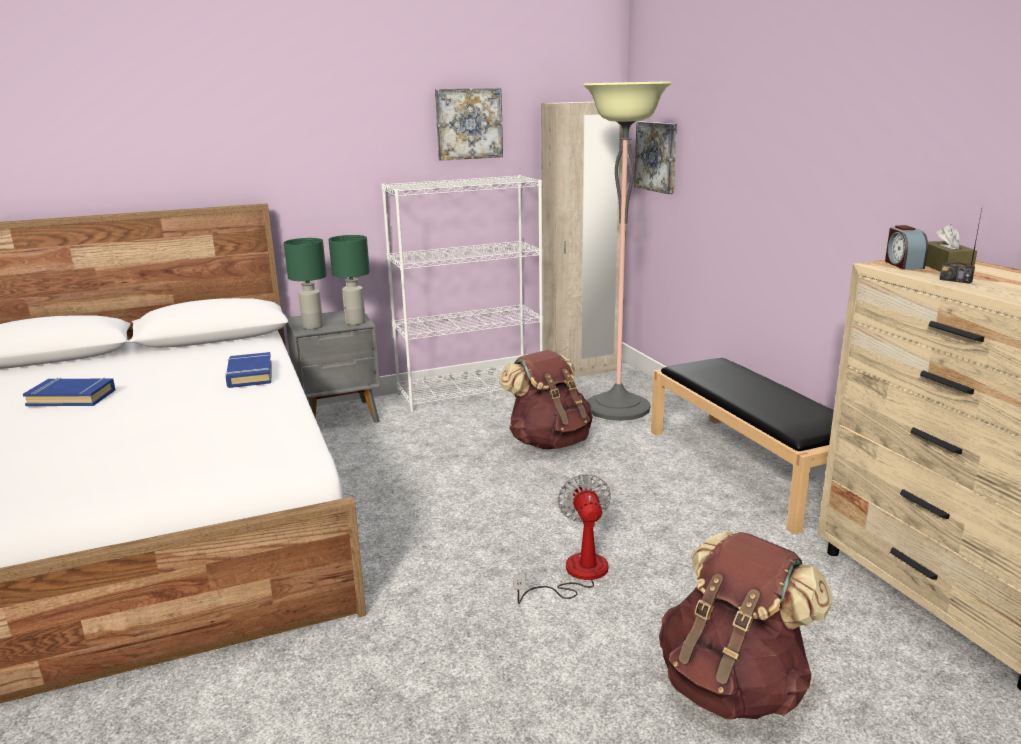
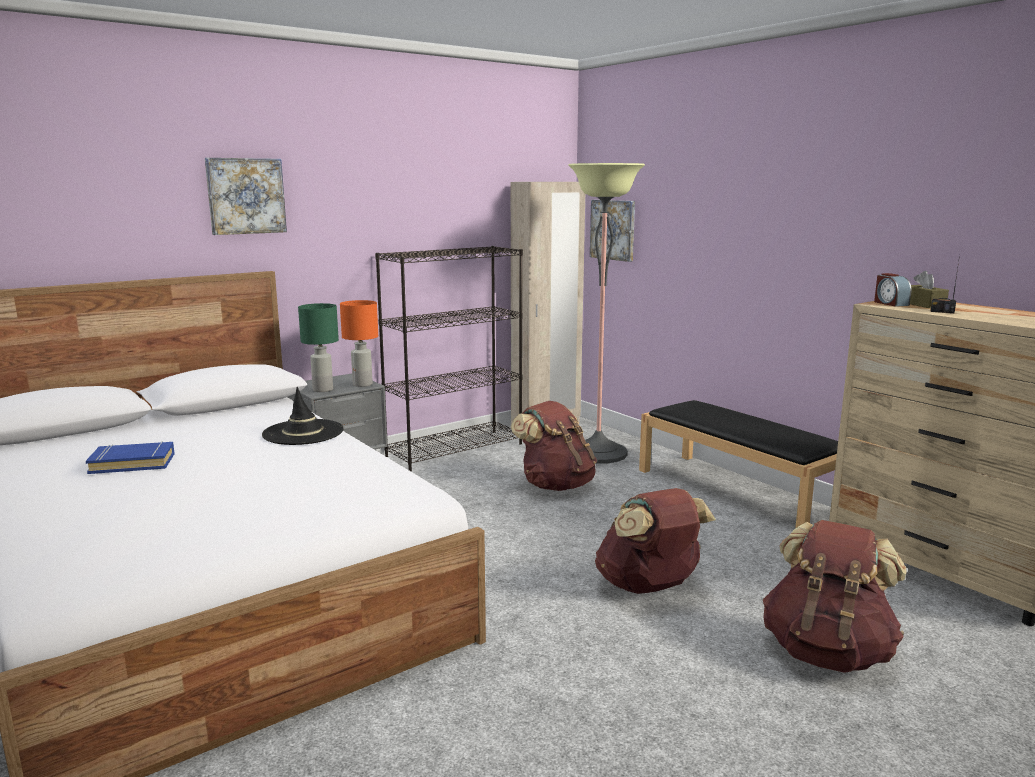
camera: 15 degrees left, 5 degrees down
(250, 375) = (303, 433): blue book -> black hat
(355, 322) = (362, 384): green table lamp -> orange table lamp
(468, 123) = (450, 198): picture -> picture (246, 196)
(471, 392) = (455, 449): white bookcase -> black bookcase
(575, 574) = (649, 587): fan -> brown backpack

